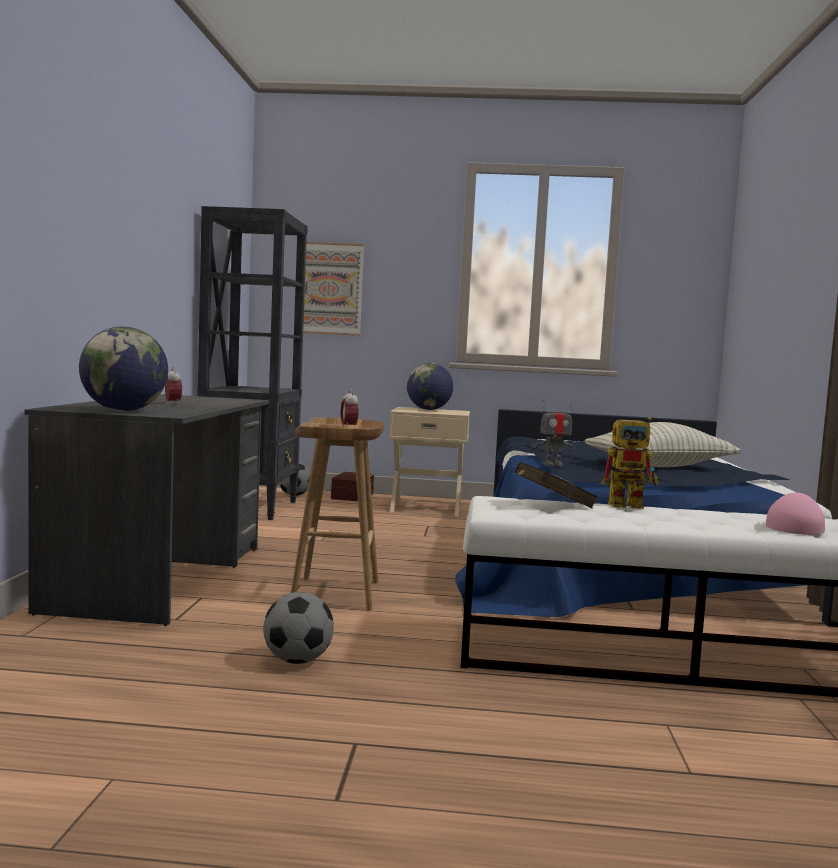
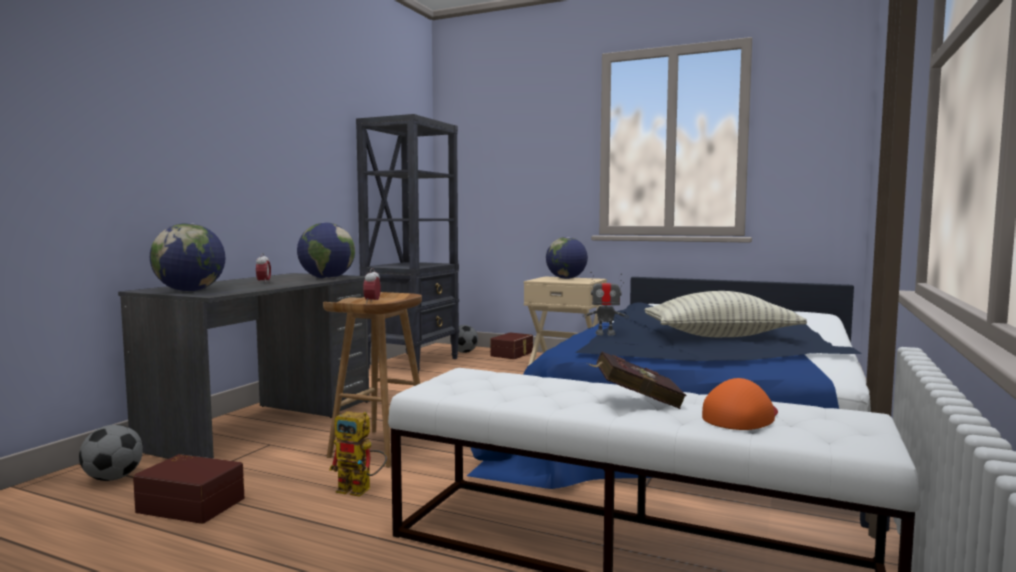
camera: 20 degrees right, 0 degrees up
(201, 660) = (192, 504): none -> brown storage box
(228, 401) = (327, 278): none -> globe
(297, 660) = (264, 513): football -> football (113, 478)
(329, 288) = (492, 177): picture -> none
(550, 504) = (506, 380): red book -> red book (634, 401)
(632, 505) = (596, 383): toy robot -> toy robot (361, 490)
(795, 526) = (742, 417): pink cap -> orange cap

